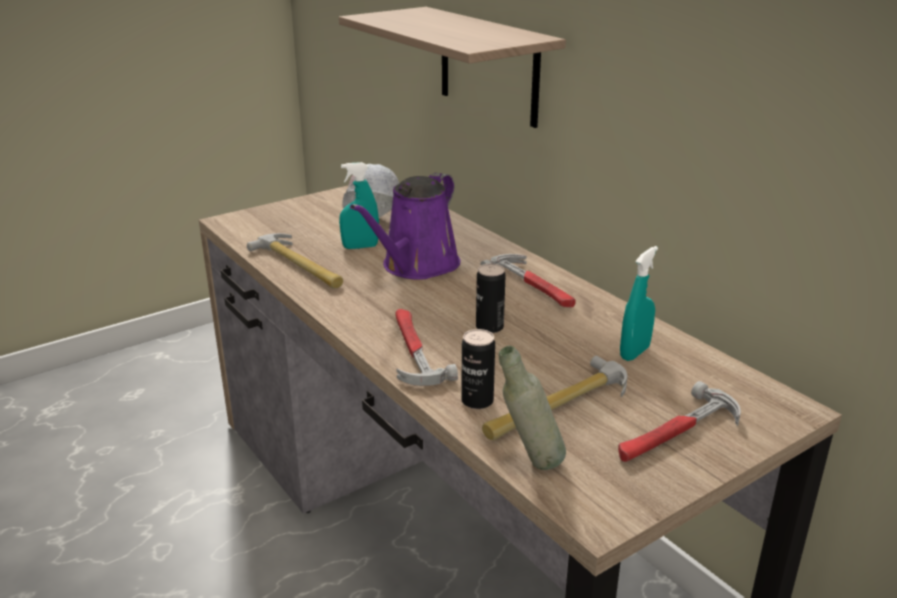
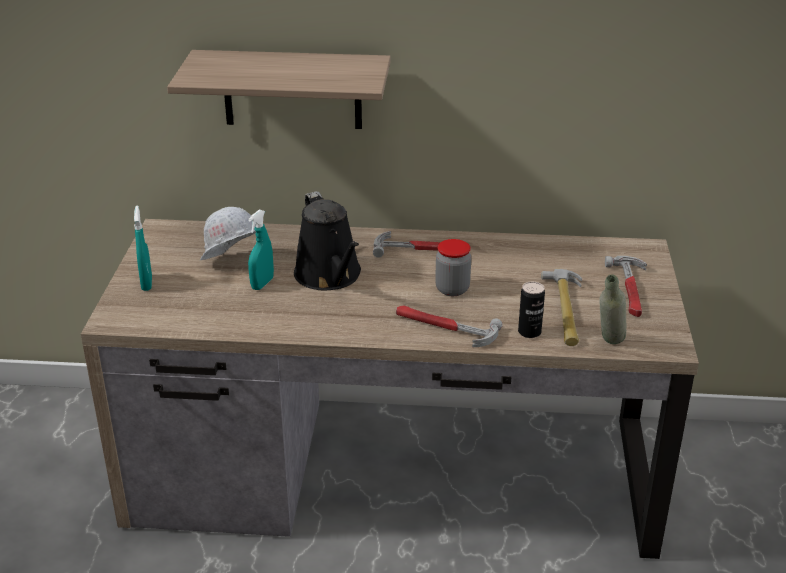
camera: 50 degrees left, 5 degrees up
(298, 266) = (253, 321): hammer -> none
(416, 266) = (330, 276): purple watering can -> black watering can
(489, 327) = (452, 289): can -> jar
(634, 353) = (543, 260): turquoise spray bottle -> turquoise spray bottle (146, 283)

